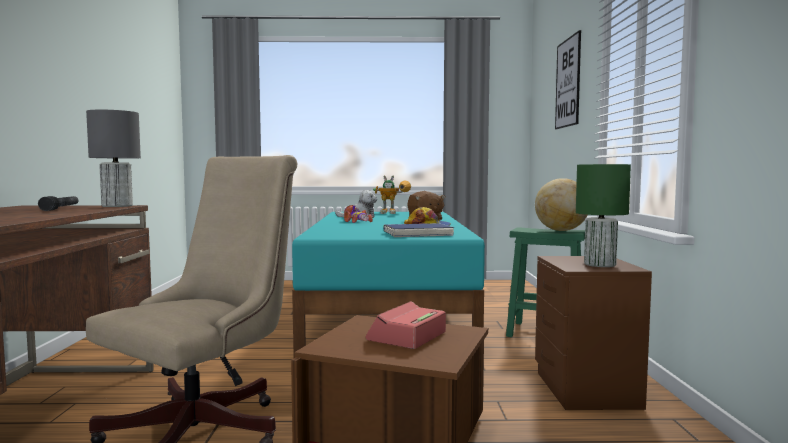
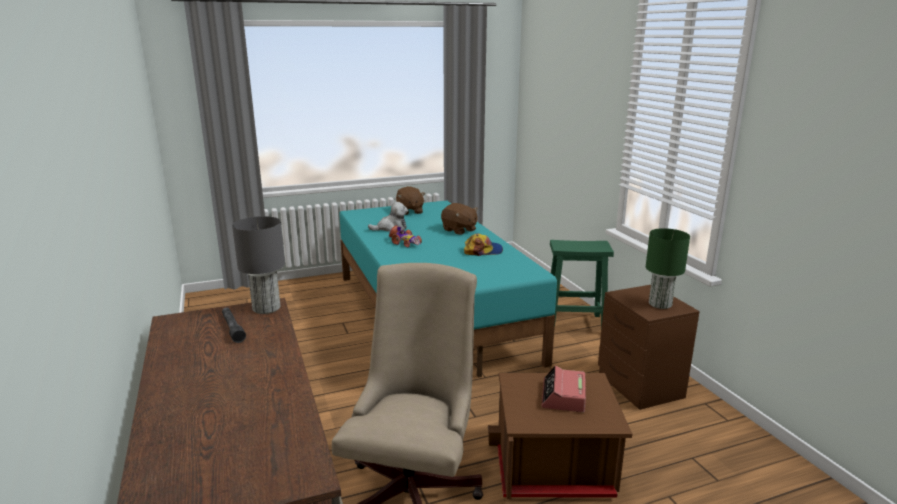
camera: 20 degrees left, 15 degrees up
(395, 213) = (409, 211): toy robot -> brown plush toy
(417, 233) = (494, 271): blue book -> none
(561, 230) = (591, 245): globe -> none
(568, 83) = (579, 97): picture -> none

